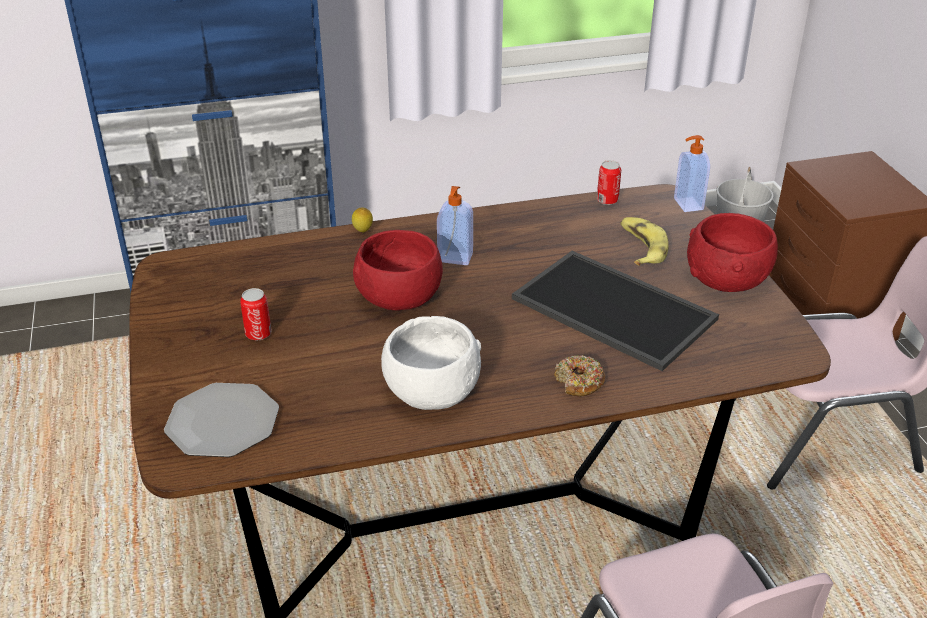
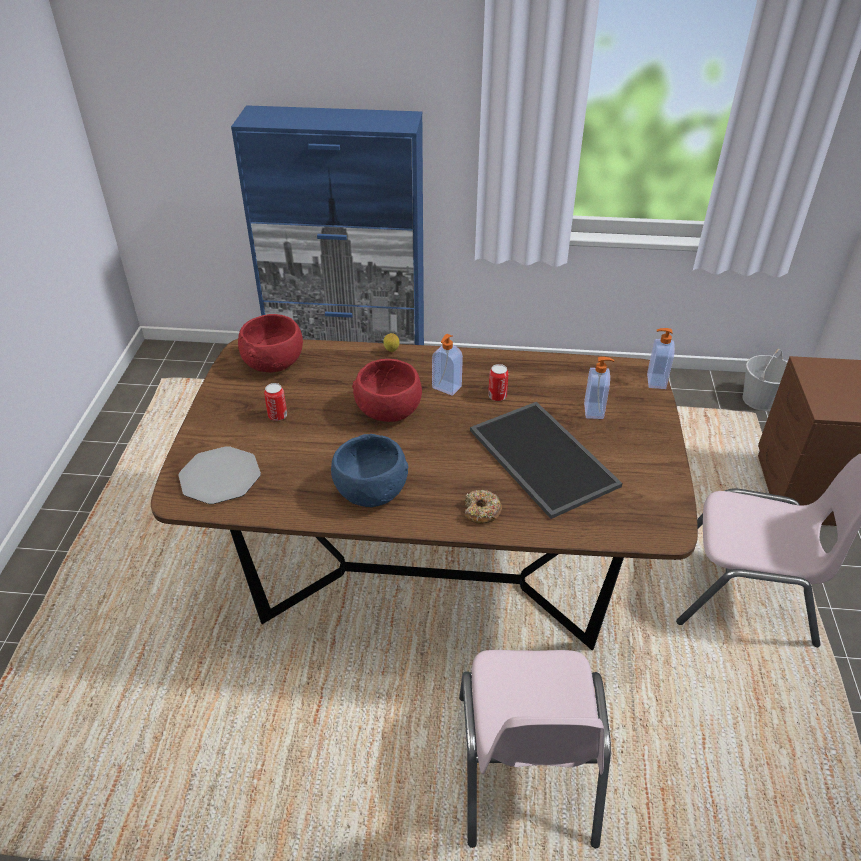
camera: 20 degrees right, 5 degrees up
(430, 392) = (369, 491): white bowl -> blue bowl
(607, 200) = (591, 364): can -> can (497, 396)
(641, 248) = (594, 411): banana -> soap dispenser
(727, 280) = (649, 455): red bowl -> red bowl (274, 363)

